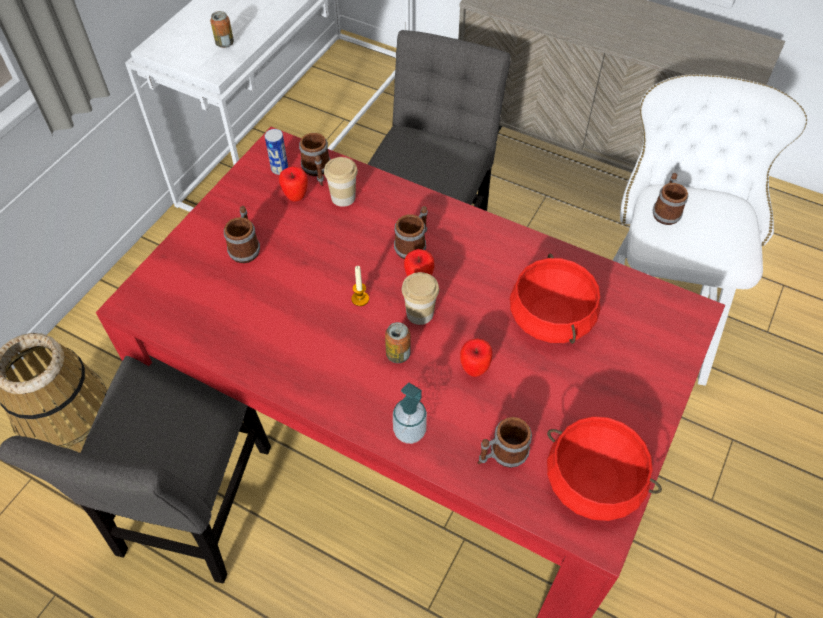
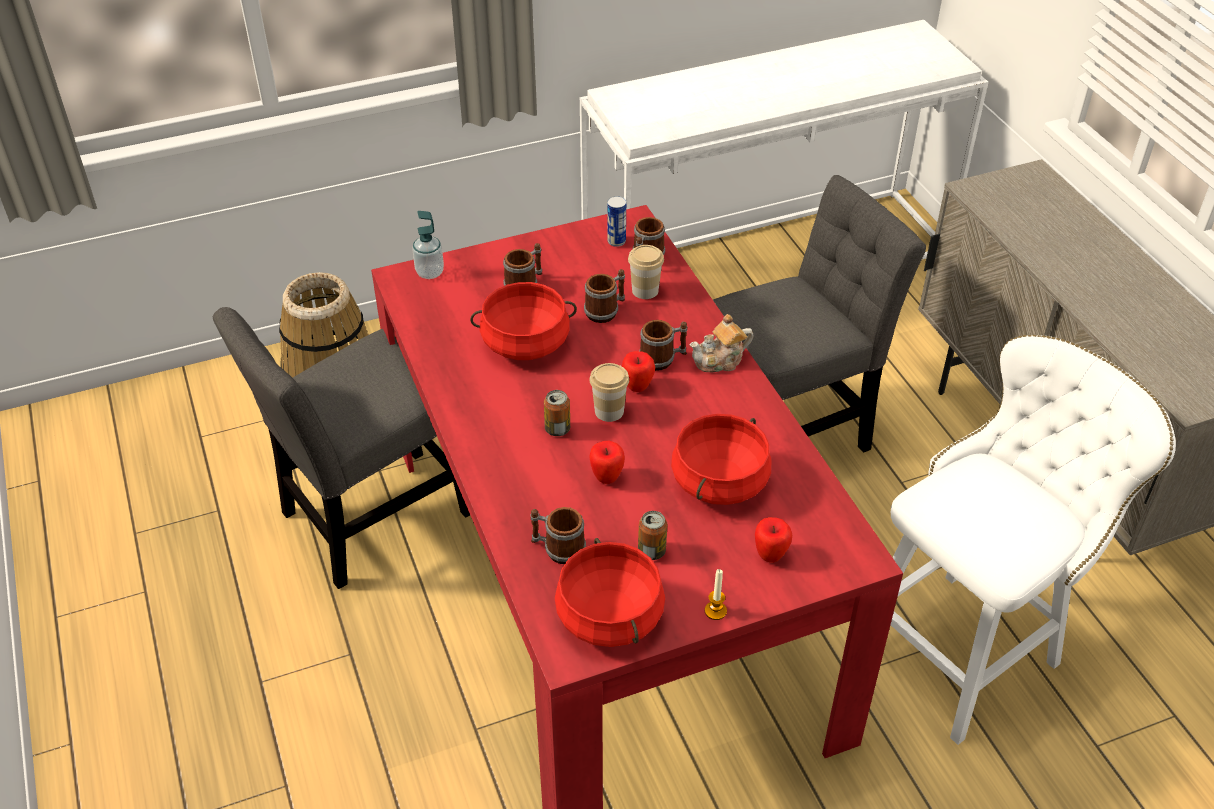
camera: 40 degrees right, 10 degrees down
(225, 43) = (672, 117): can -> can (652, 551)
(296, 196) = (606, 269): apple -> apple (770, 555)
(297, 296) = (525, 342): none -> red cooking pot
(360, 299) = (573, 372): candle -> candle (715, 611)
(409, 431) = (505, 486): soap dispenser -> soap dispenser (430, 272)
(454, 221) = (720, 361): none -> teapot
(665, 211) = (971, 482): mug -> mug (606, 310)

